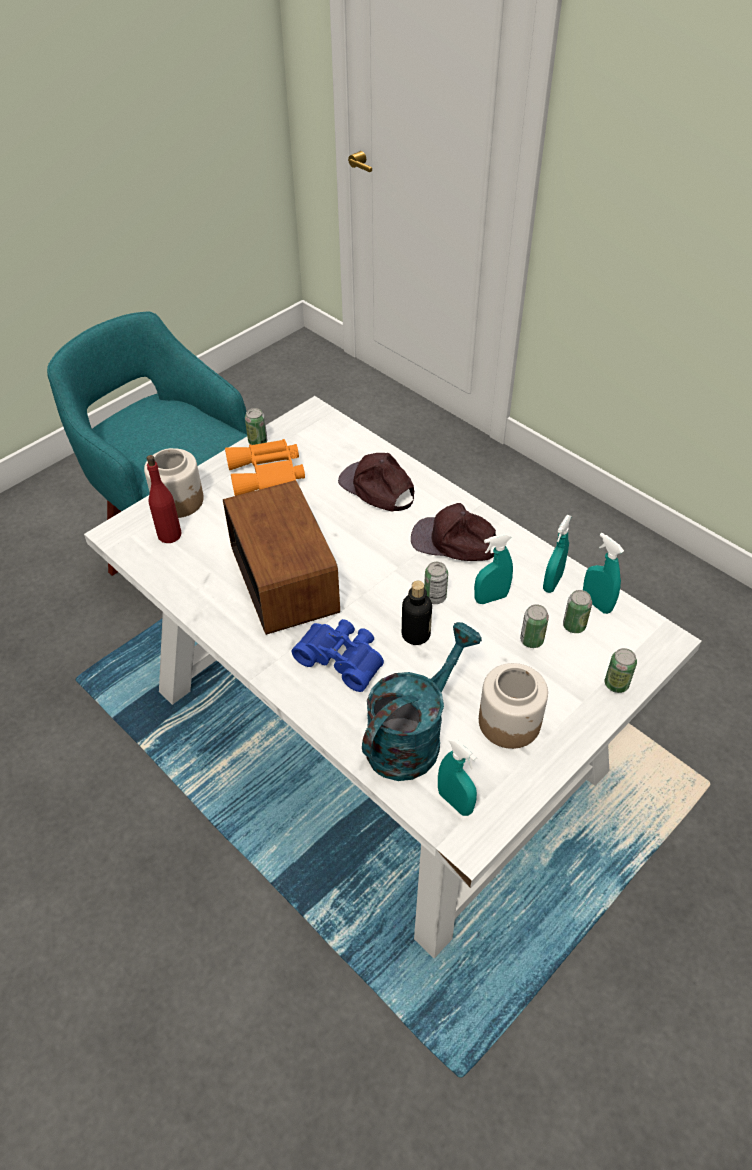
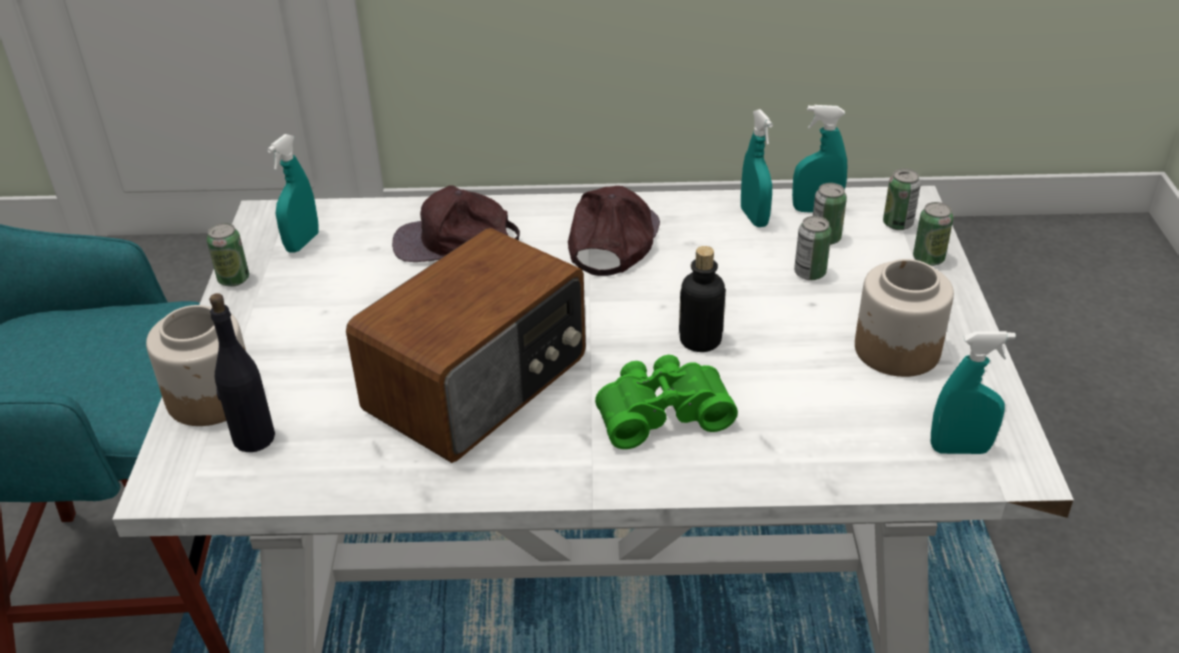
camera: 45 degrees left, 10 degrees down
(169, 535) = (253, 438): red bottle -> black bottle
(267, 475) = (299, 303): orange binoculars -> none
(286, 578) = (480, 384): radio -> radio turned 105 degrees clockwise
(342, 658) = (661, 412): blue binoculars -> green binoculars
(412, 736) = (836, 426): turquoise watering can -> none
(435, 597) = (667, 297): can -> can (897, 224)
(454, 542) = (612, 240): brown cap -> brown cap turned 135 degrees clockwise
(491, 598) = (720, 264): turquoise spray bottle -> turquoise spray bottle (302, 242)

